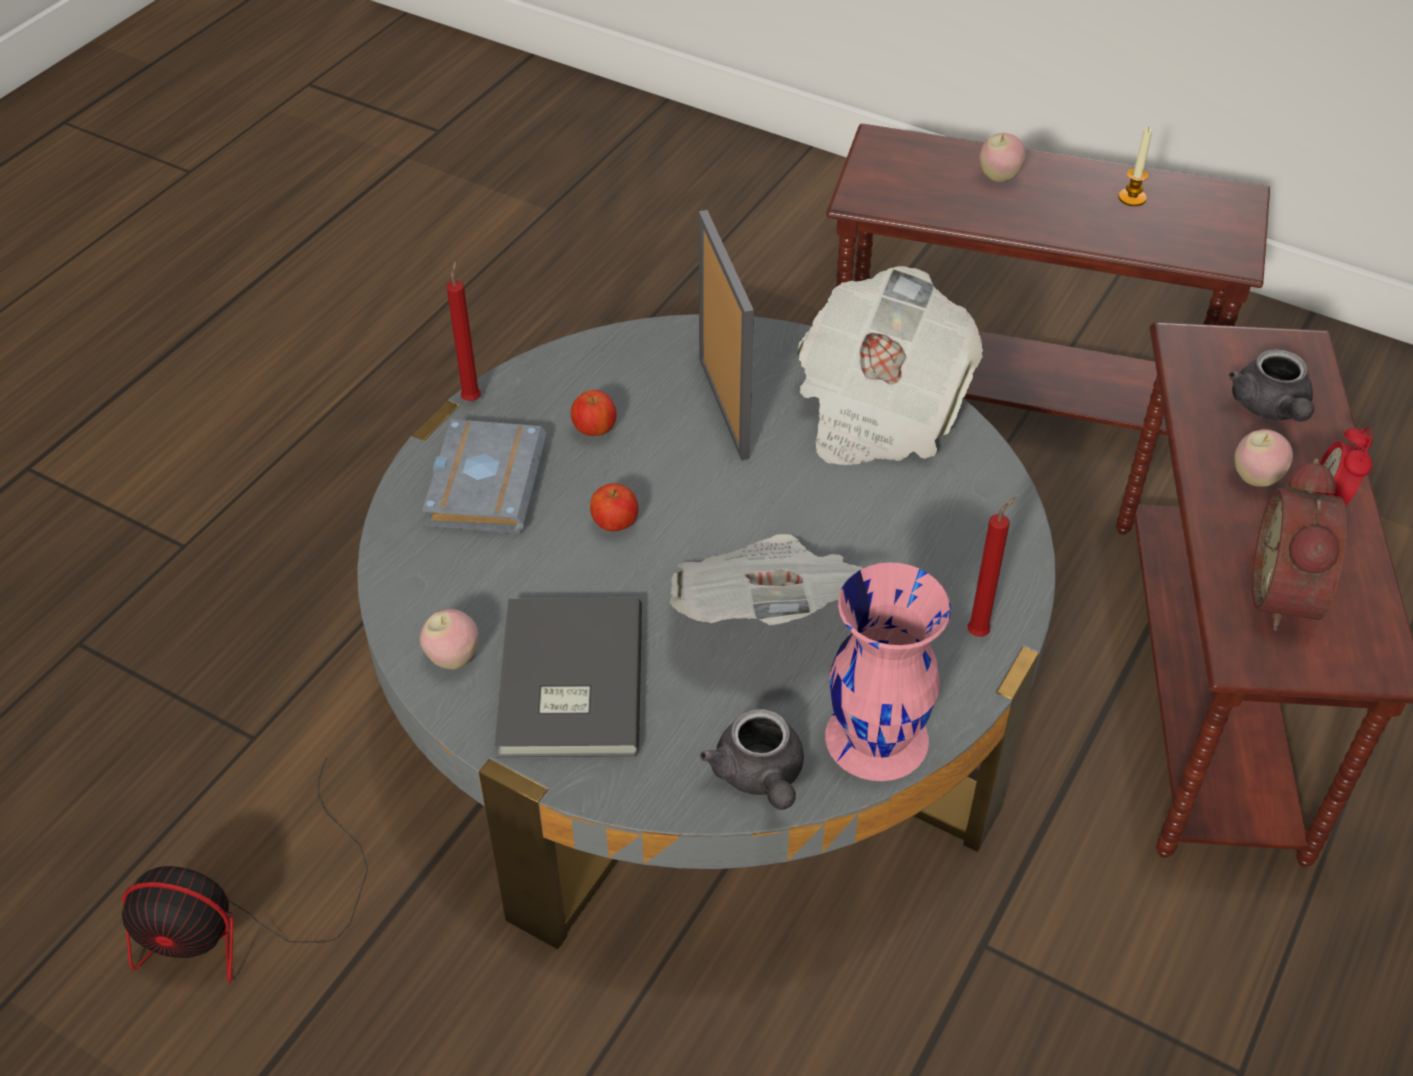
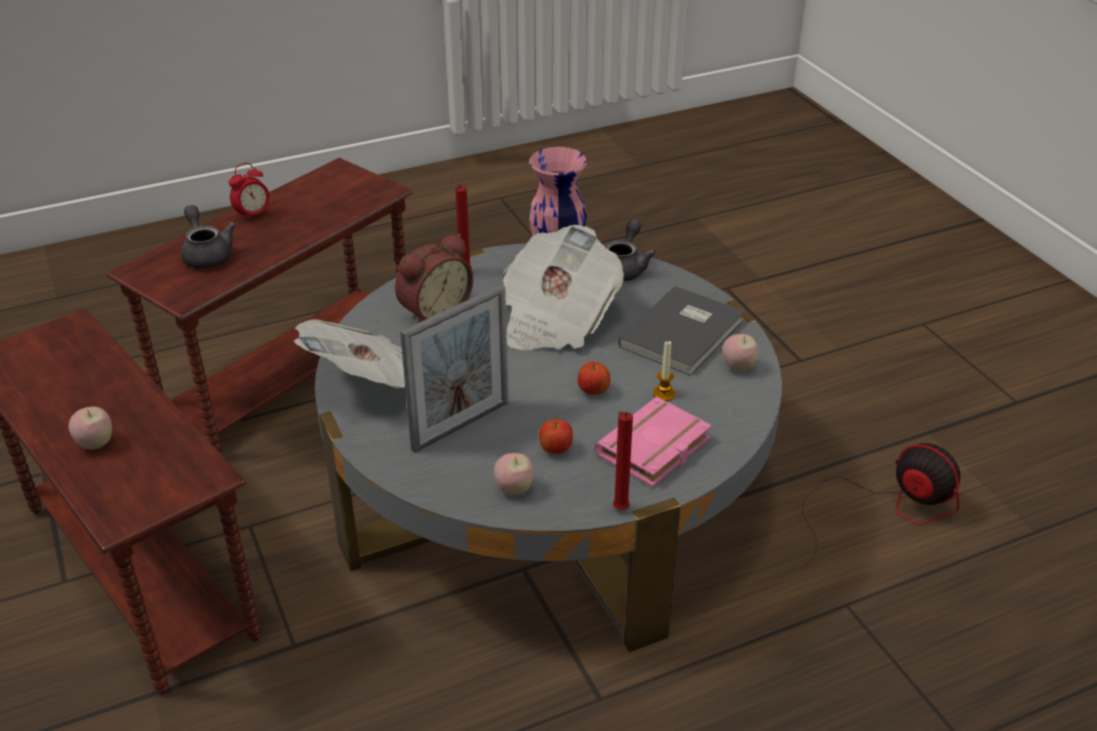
camera: 145 degrees left, 10 degrees down
(483, 482) = (654, 450): grey book -> pink book
(724, 407) = (460, 426): picture frame -> picture frame turned 150 degrees counterclockwise
(1132, 198) = (49, 386): candle -> candle (664, 394)
(1256, 478) = (268, 234): apple -> apple (514, 489)
(1271, 409) = (206, 254): grey teapot -> grey teapot turned 60 degrees counterclockwise
(1290, 595) = (333, 197): alarm clock -> alarm clock (433, 311)

